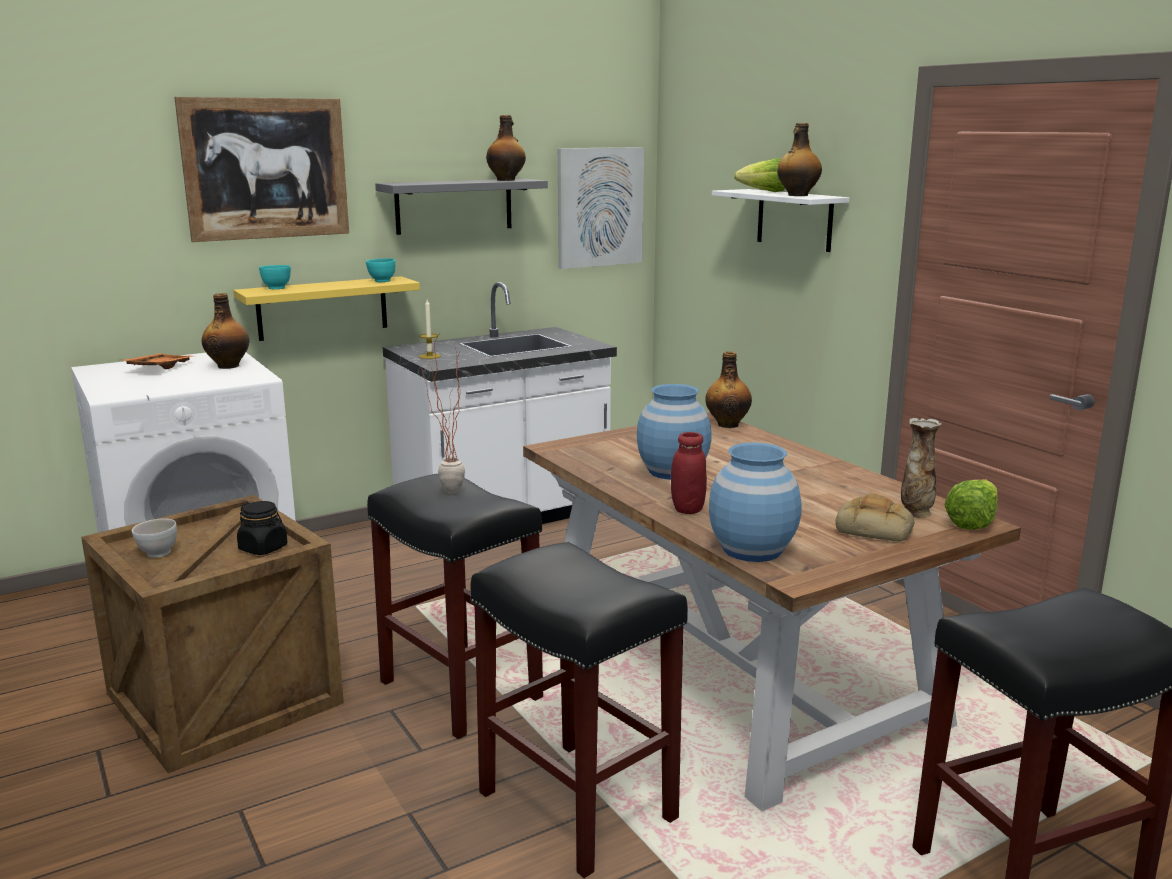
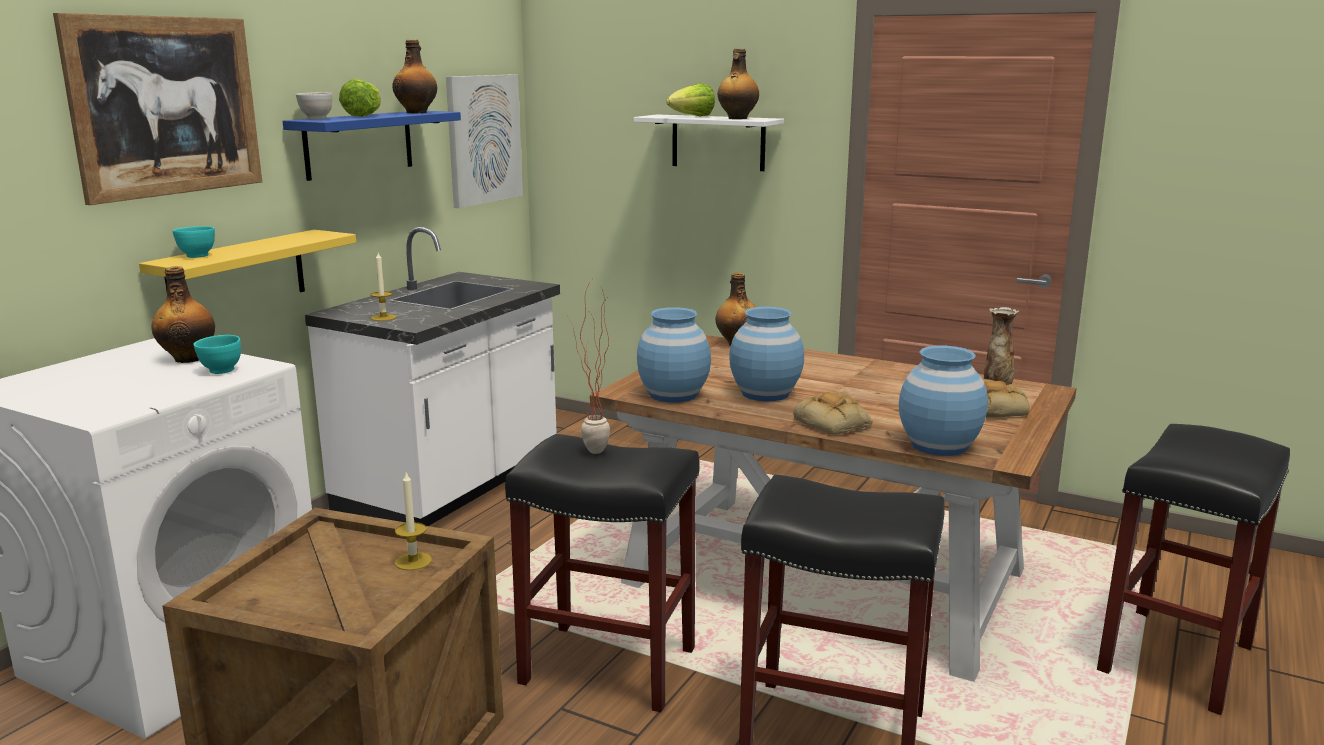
camera: 30 degrees left, 0 degrees up
(157, 553) = (290, 599): white bowl -> white bowl (316, 119)
(158, 368) = (92, 374): orange tray -> none
(263, 548) = (413, 561): black jar -> candle
(381, 281) = (309, 236): turquoise bowl -> turquoise bowl (221, 371)
(454, 206) = (359, 144): grey shelf -> blue shelf
(590, 457) = (673, 394): none -> blue vase
(687, 509) = (834, 423): red jar -> bread
(972, 522) = (1042, 390): lettuce -> lettuce (364, 116)

